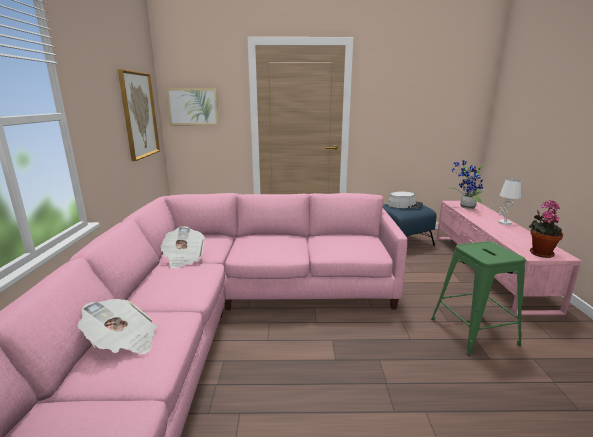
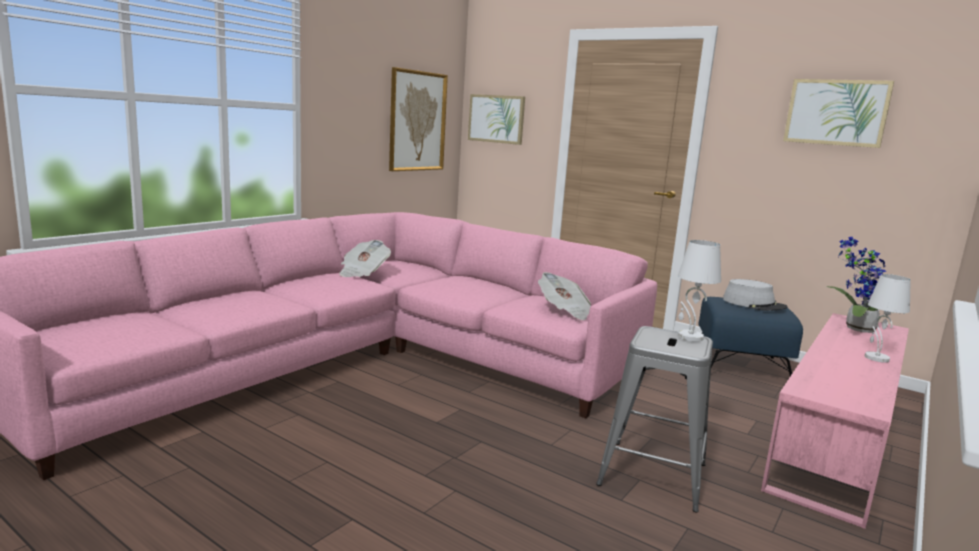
camera: 35 degrees right, 5 degrees down
(123, 342) = (229, 300): newspaper -> newspaper (565, 311)
(424, 90) = (836, 112): none -> picture
(473, 331) = (652, 474): green stool -> grey stool
(487, 245) = (689, 337): none -> white table lamp
(540, 253) = (831, 394): potted plant -> none

